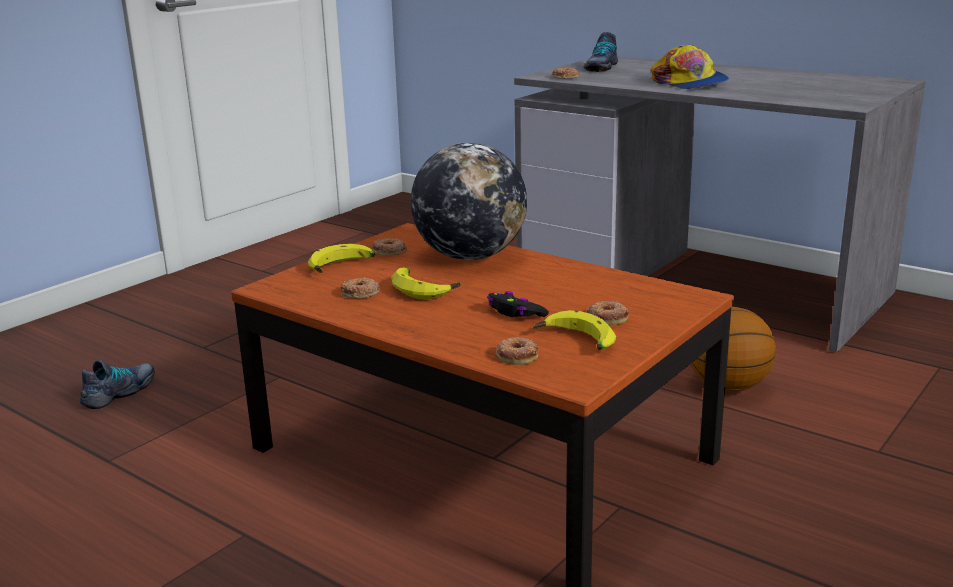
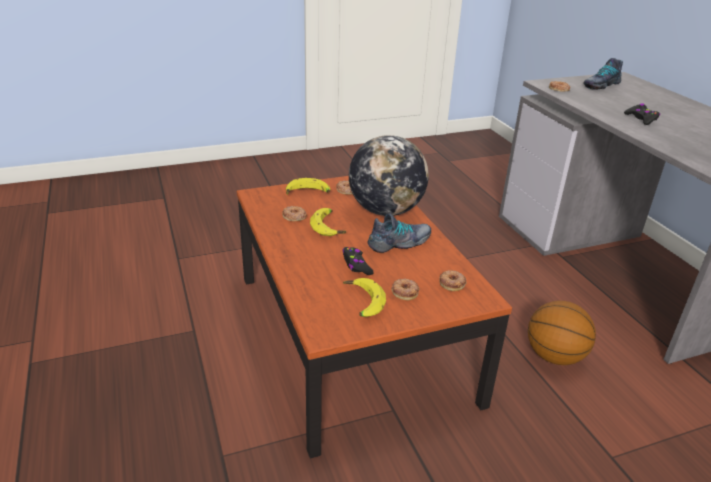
camera: 30 degrees right, 10 degrees up
(121, 392) = (218, 219): shoe -> shoe (400, 243)
(517, 355) = (317, 298): donut -> donut (452, 283)
(689, 83) = (641, 119): cap -> black game controller

